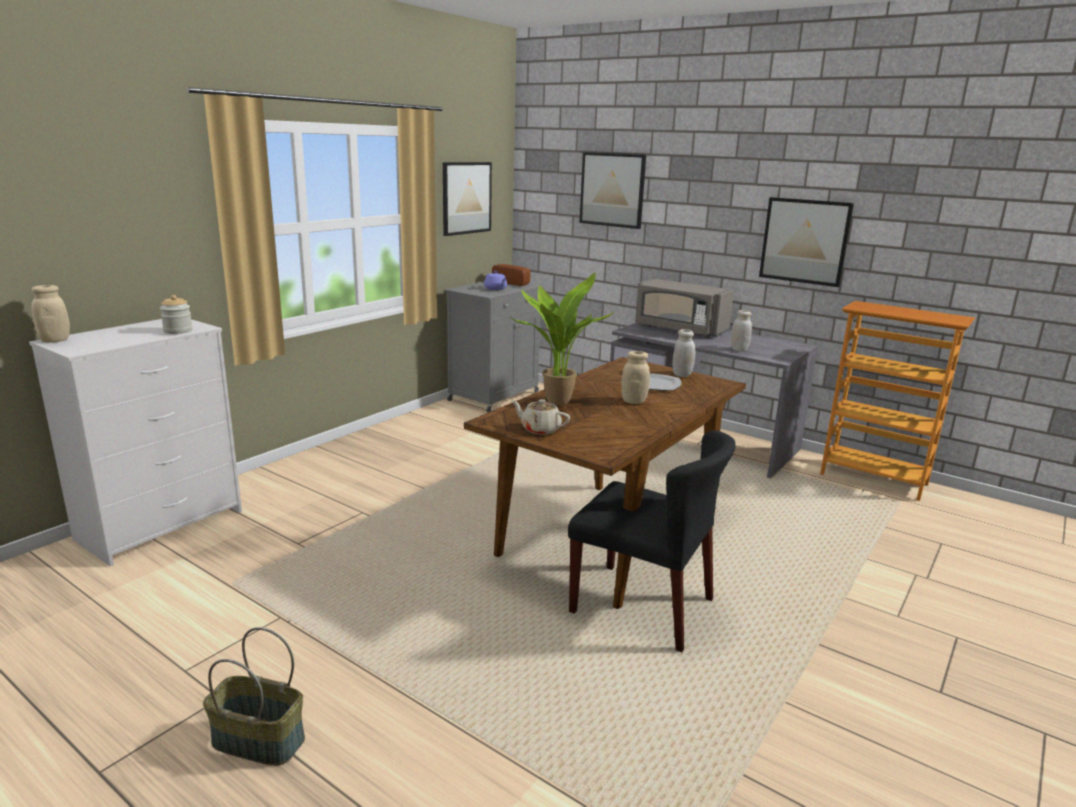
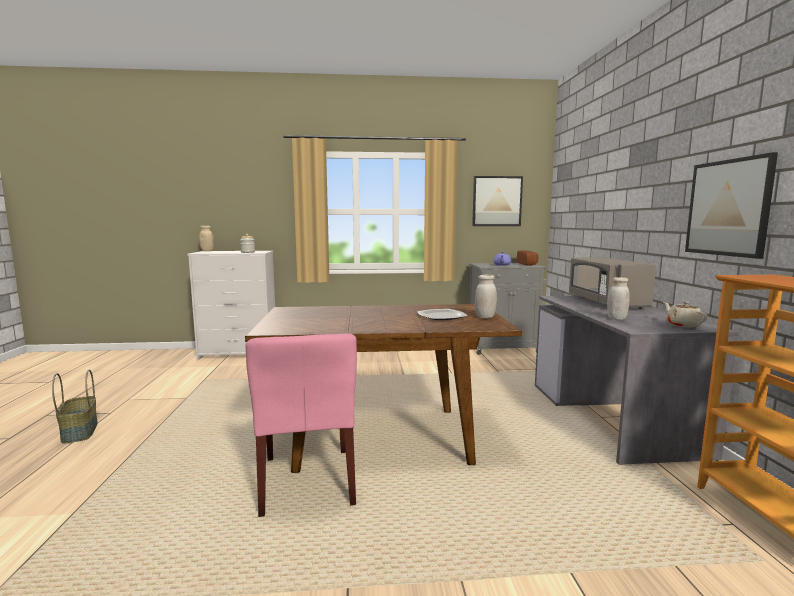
camera: 50 degrees right, 10 degrees down
(540, 429) = (289, 316): beige teapot -> beige teapot (682, 325)
(556, 401) = (348, 310): potted plant -> none
(612, 190) = (595, 185): picture -> none
(633, 401) = (390, 319): beige jar -> none
(643, 606) = (308, 480): black chair -> pink chair

